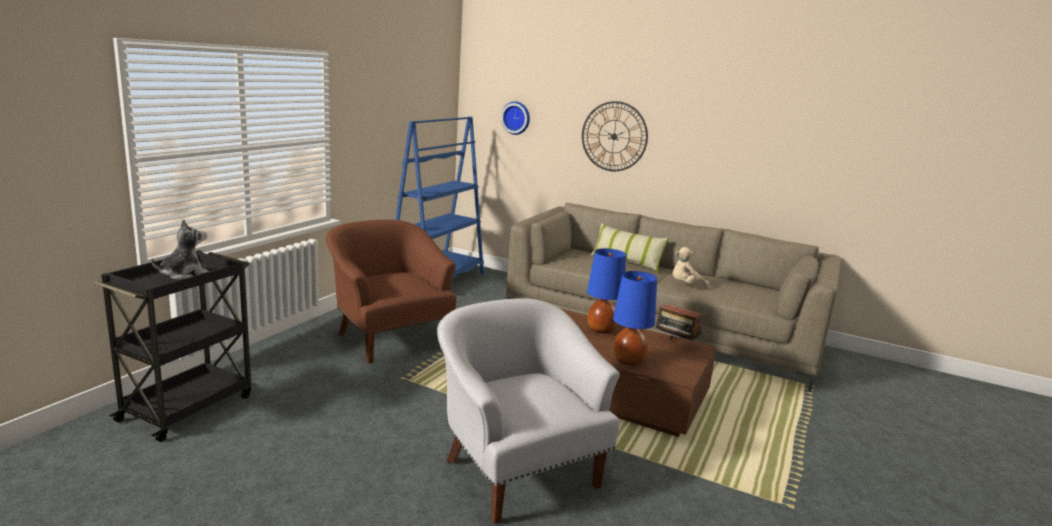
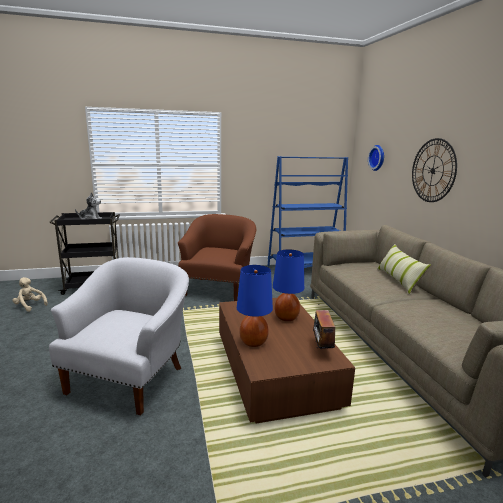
camera: 50 degrees right, 0 degrees up
(686, 285) = (409, 310): beige plush toy -> beige plush toy (30, 306)

